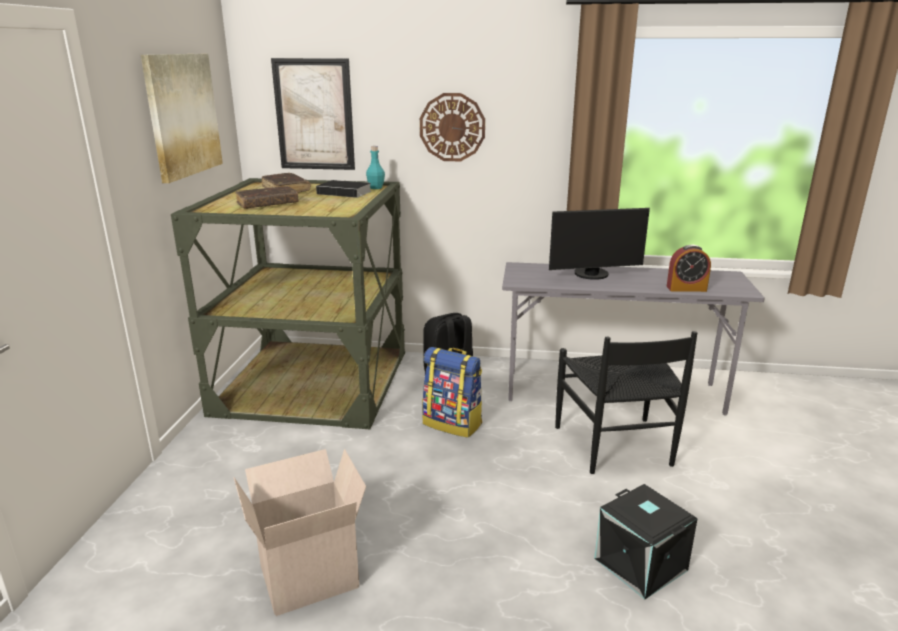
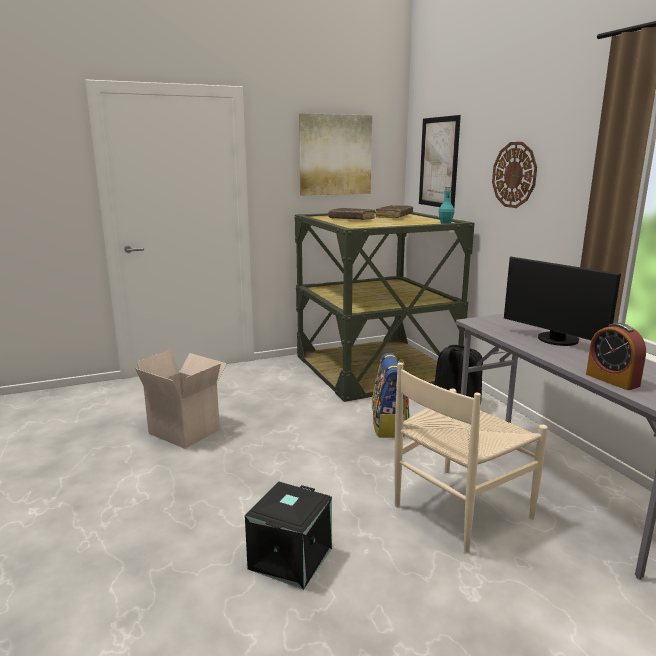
camera: 60 degrees right, 5 degrees down
(346, 192) = (415, 222): book -> none
(616, 446) = (458, 510): black chair -> beige chair

